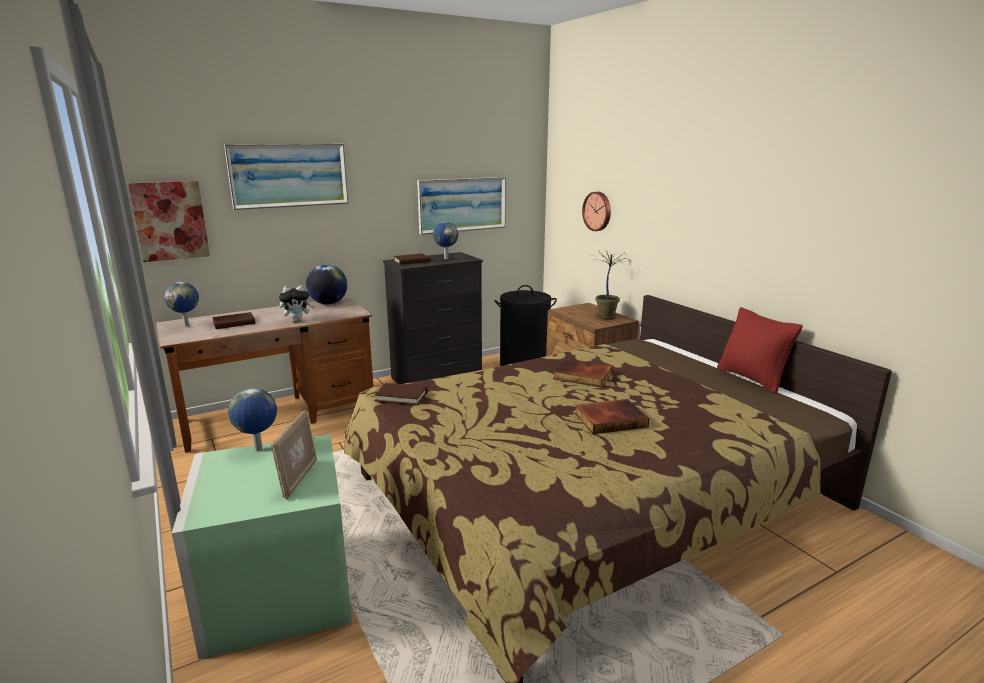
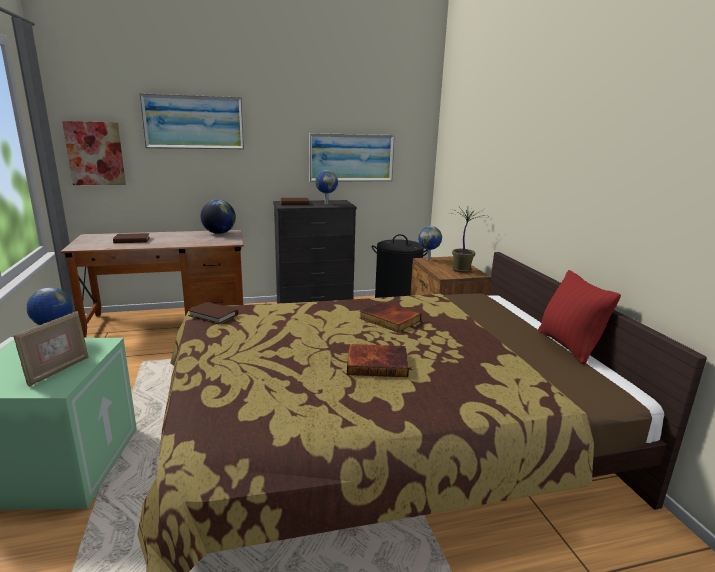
camera: 15 degrees right, 0 degrees up
(187, 325) = (98, 238): globe -> globe (428, 259)
(298, 320) = (180, 243): plush toy -> none
(598, 211) = (469, 169): wall clock -> none

